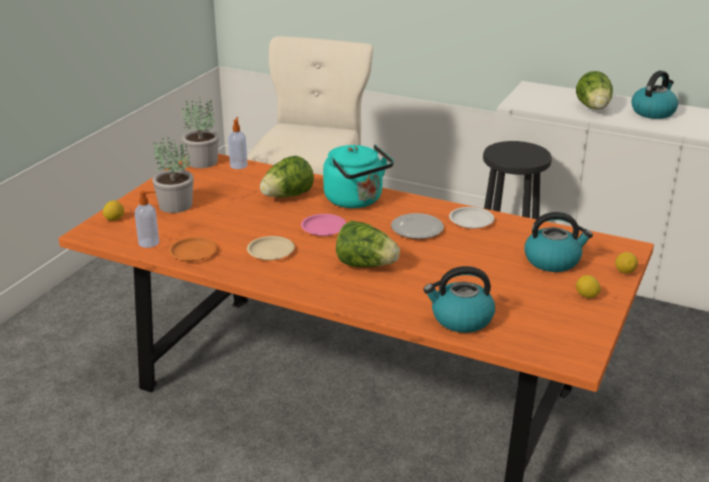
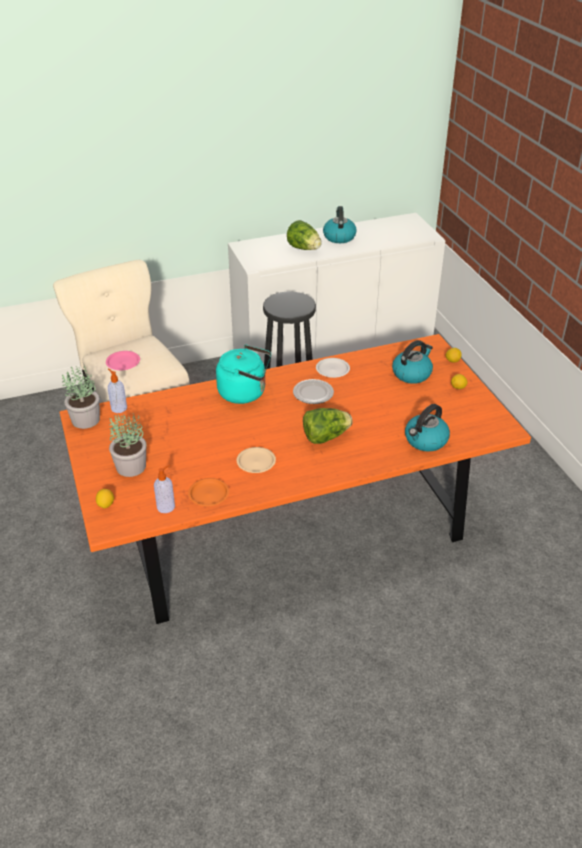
camera: 45 degrees left, 10 degrees up
(287, 196) = (196, 414): lettuce -> none
(323, 228) = (259, 425): pink plate -> pink plate (123, 363)

